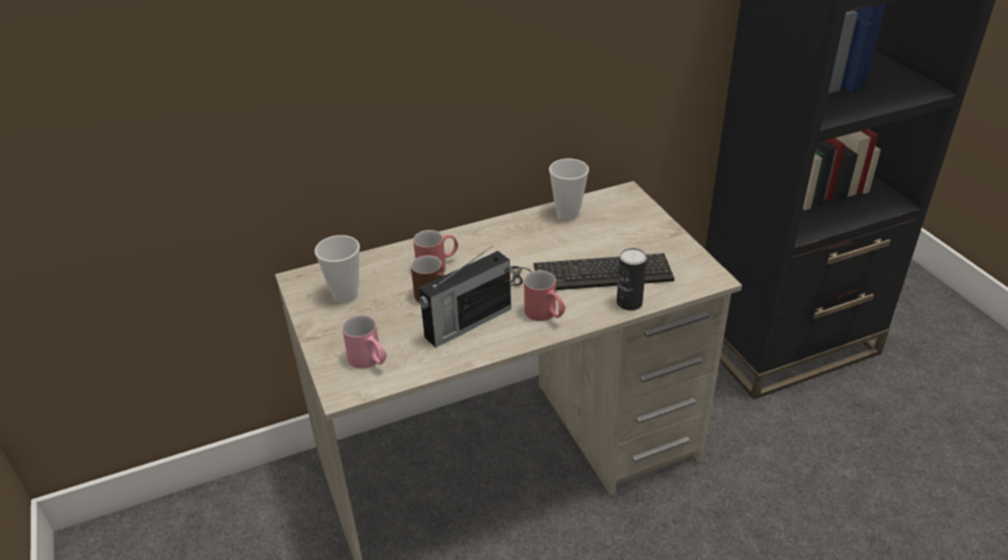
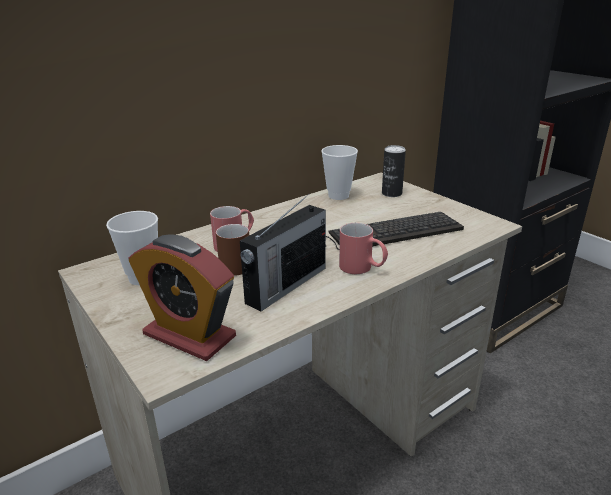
camera: 15 degrees left, 10 degrees down
(370, 361) = (189, 335): pink mug -> alarm clock
(629, 303) = (435, 249): can -> can (391, 193)

